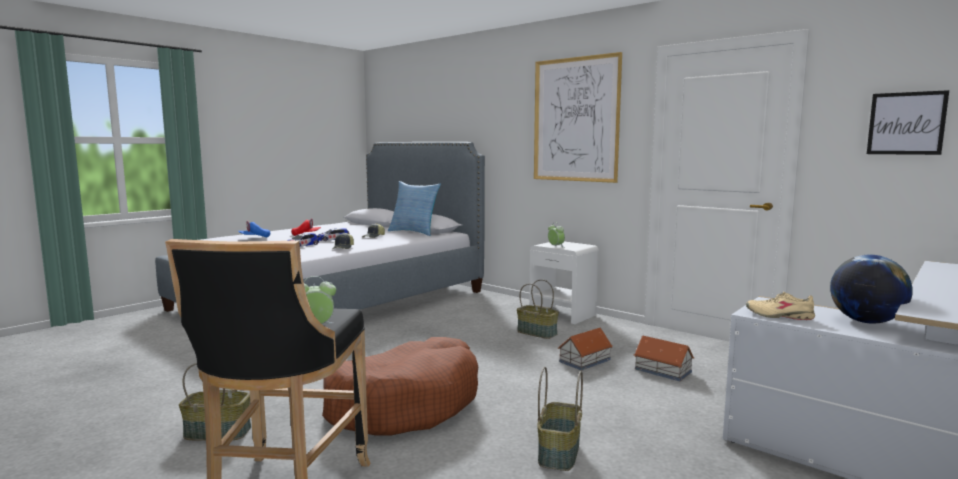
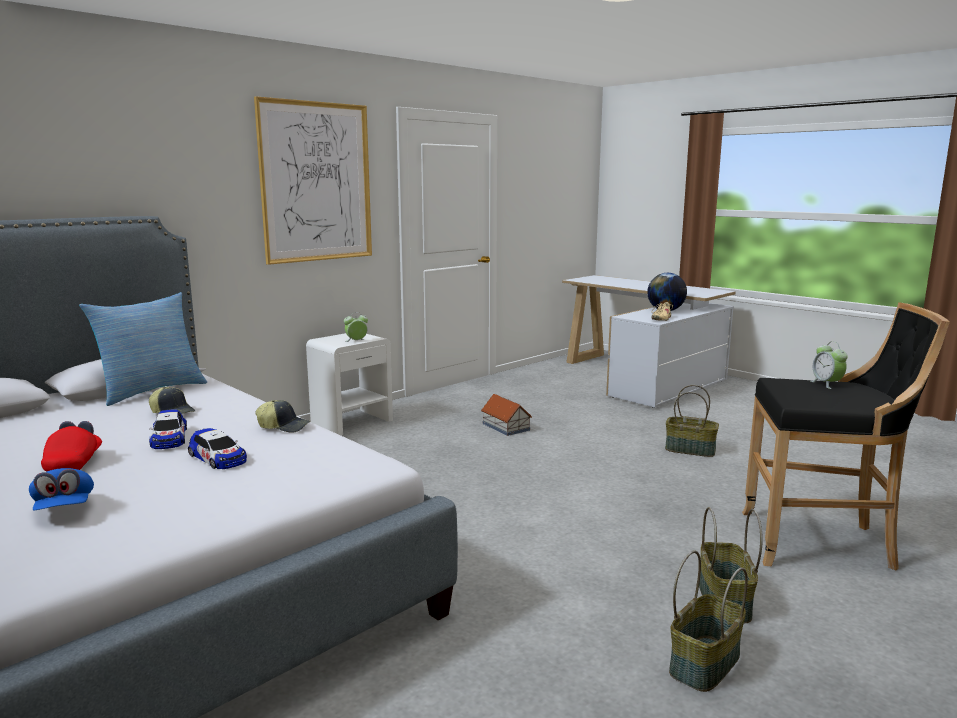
camera: 85 degrees left, 5 degrees up
(405, 404) = (619, 501): brown dog bed -> none
(537, 333) = (415, 437): basket -> basket (703, 662)
(663, 371) = (532, 406): toy house -> none
(906, 123) = (541, 191): picture -> none

